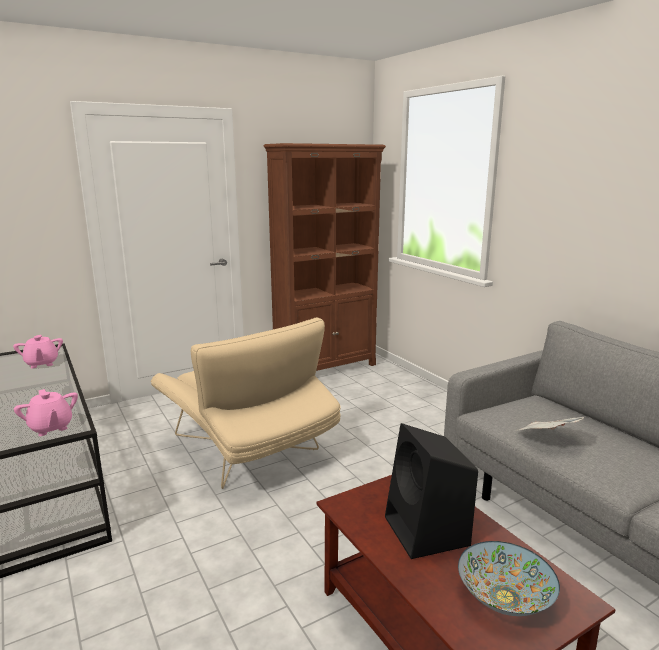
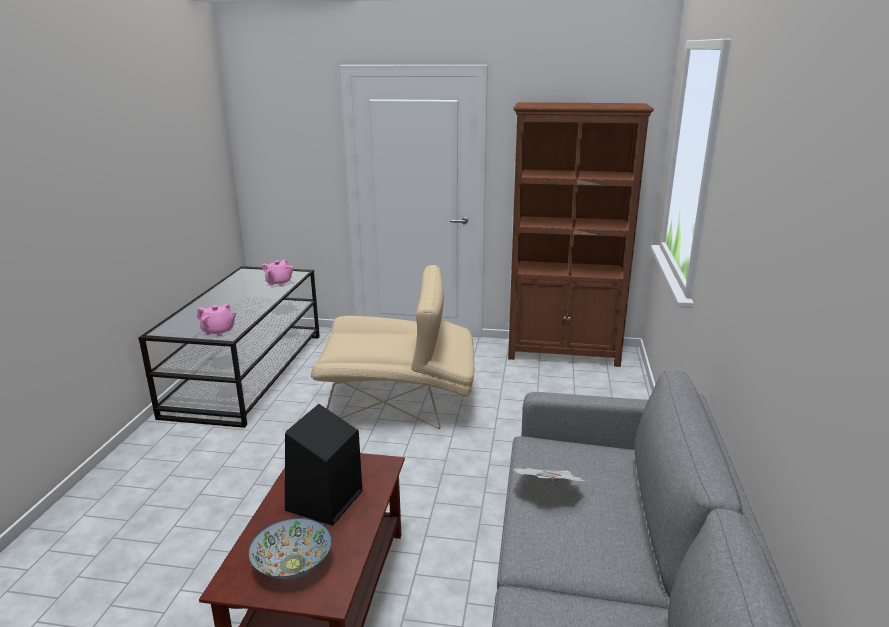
camera: 40 degrees right, 5 degrees up
(51, 428) = (218, 331): pink teapot -> pink teapot turned 75 degrees counterclockwise
(248, 449) = (399, 402): beige armchair -> beige armchair turned 90 degrees counterclockwise

